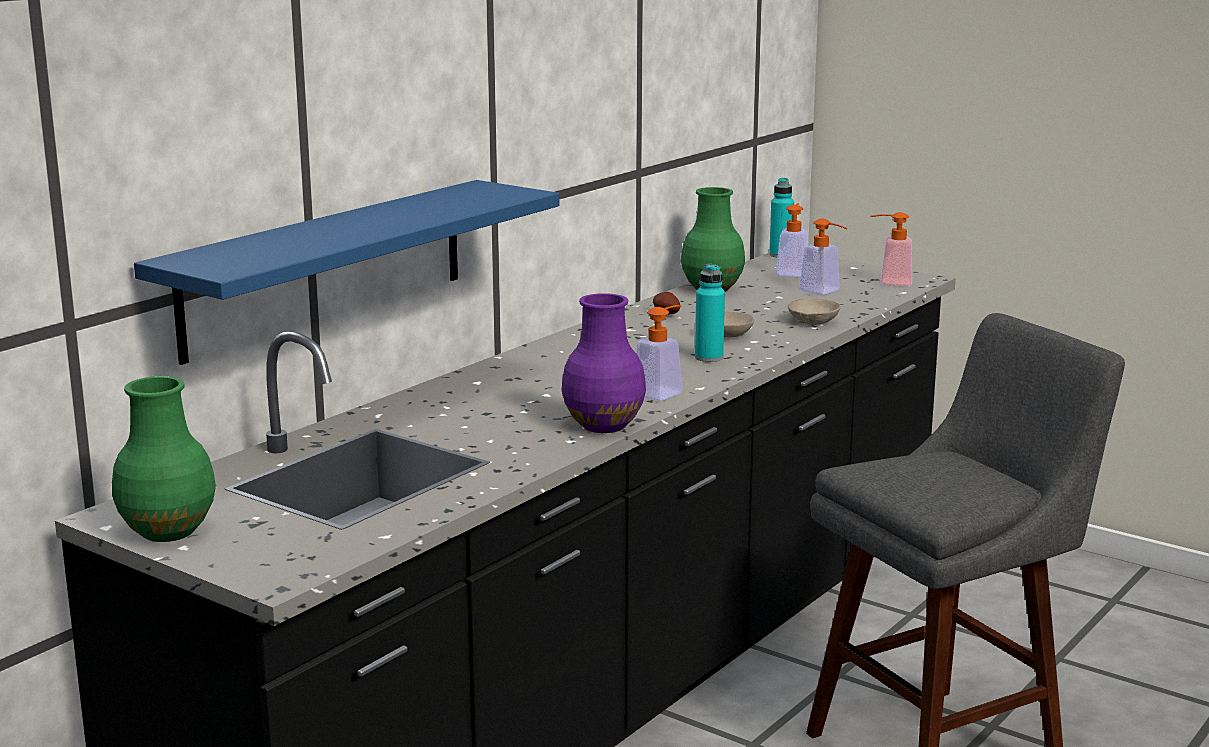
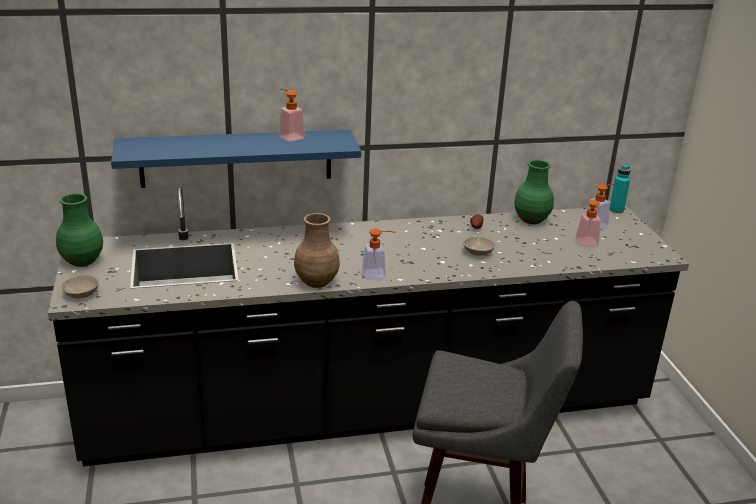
camera: 40 degrees right, 10 degrees up
(605, 425) = (317, 282): purple vase -> brown vase
(709, 357) = (440, 263): turquoise bottle -> none
(814, 321) = (540, 261): beige bowl -> beige bowl (82, 294)
(889, 282) = (639, 252): soap dispenser -> soap dispenser (289, 136)

